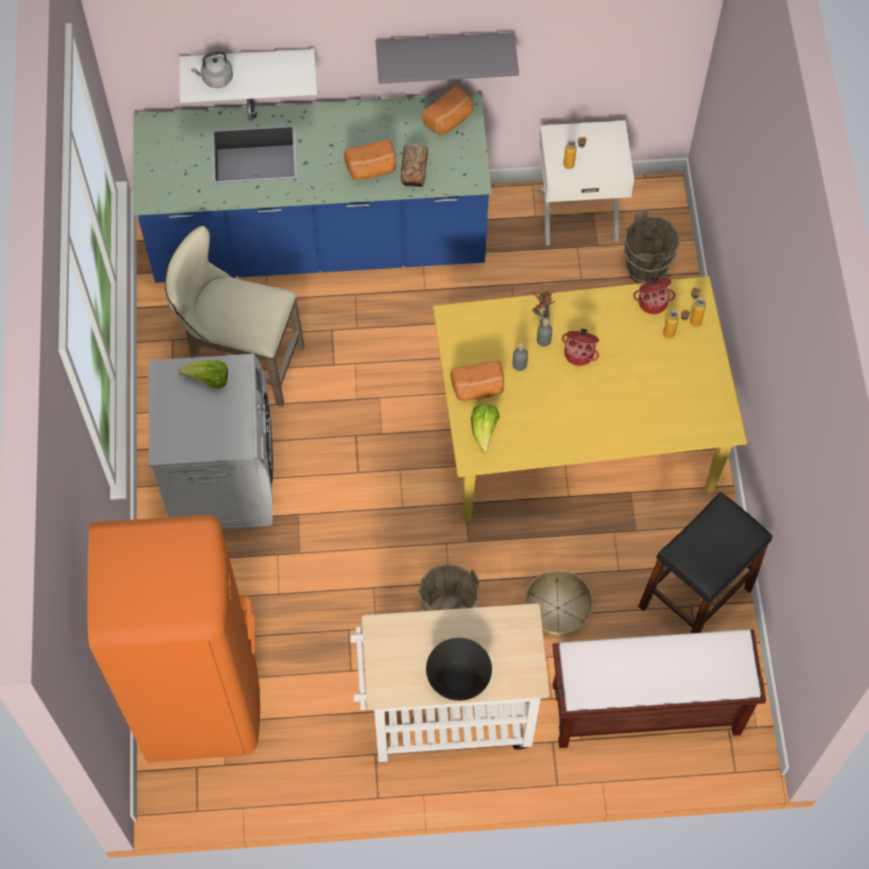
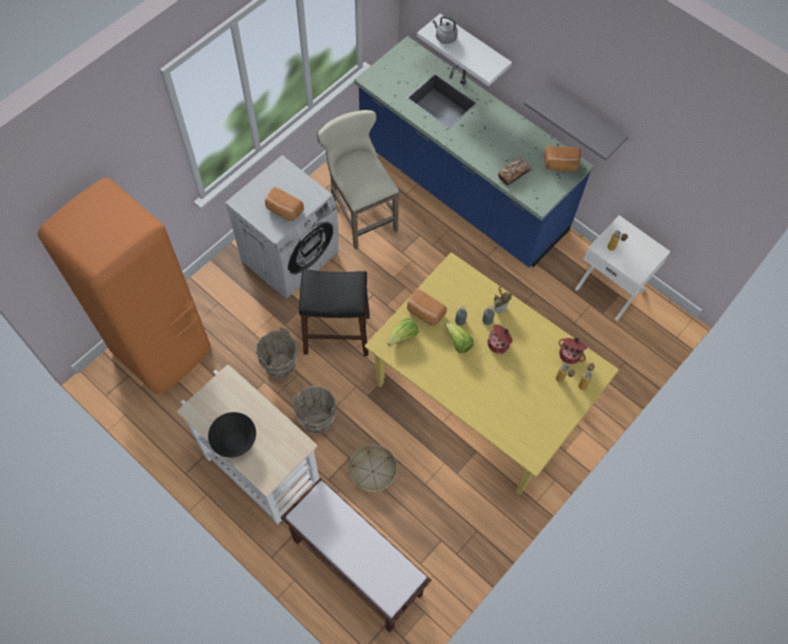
camera: 45 degrees right, 0 degrees up
(209, 380) = (297, 188): lettuce -> lettuce (458, 343)
(372, 169) = (491, 156): bread -> bread (283, 210)
(646, 269) = (615, 348): brown bucket -> brown bucket (280, 367)
(695, 598) = (448, 538): black stool -> black stool (336, 334)

